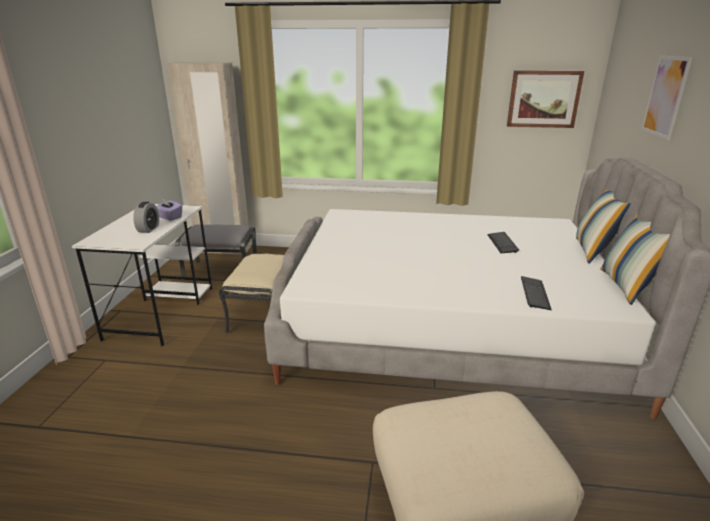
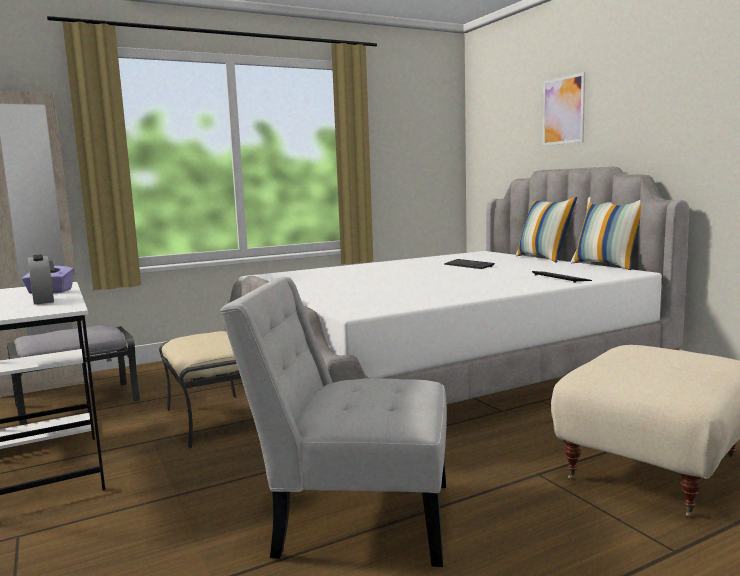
camera: 35 degrees left, 15 degrees down
(231, 432) = (353, 517): none -> white chair
(543, 99) = (422, 143): picture -> none

